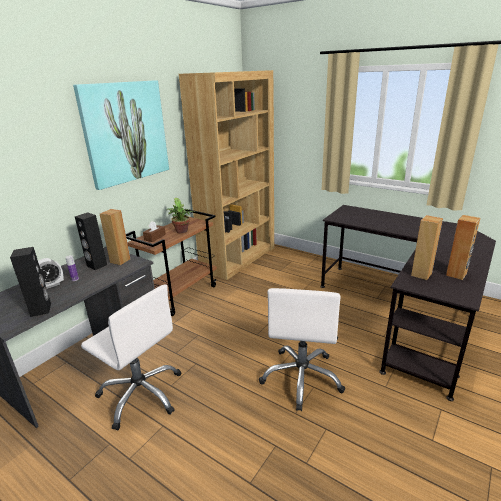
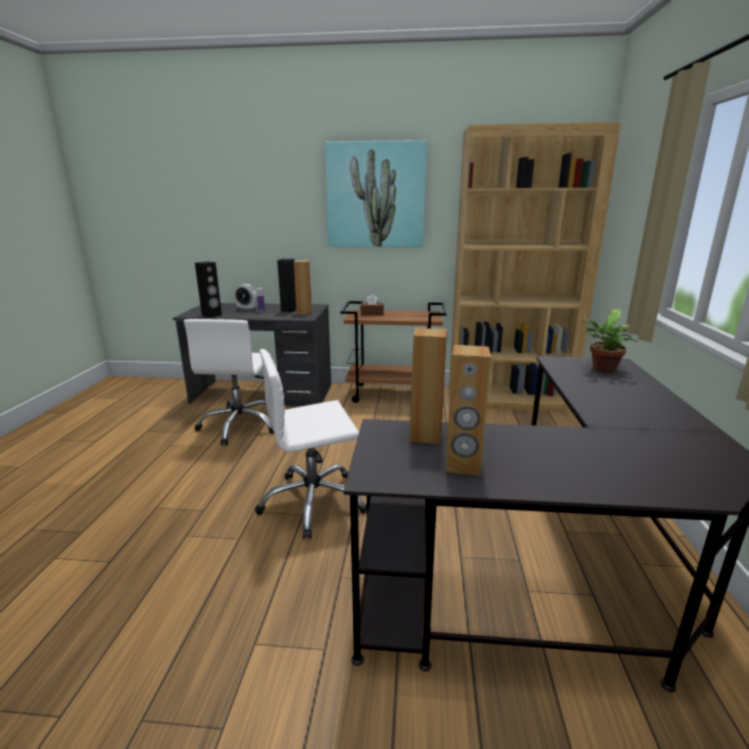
camera: 60 degrees right, 5 degrees down
(182, 231) = (398, 317): potted plant -> potted plant (602, 370)

